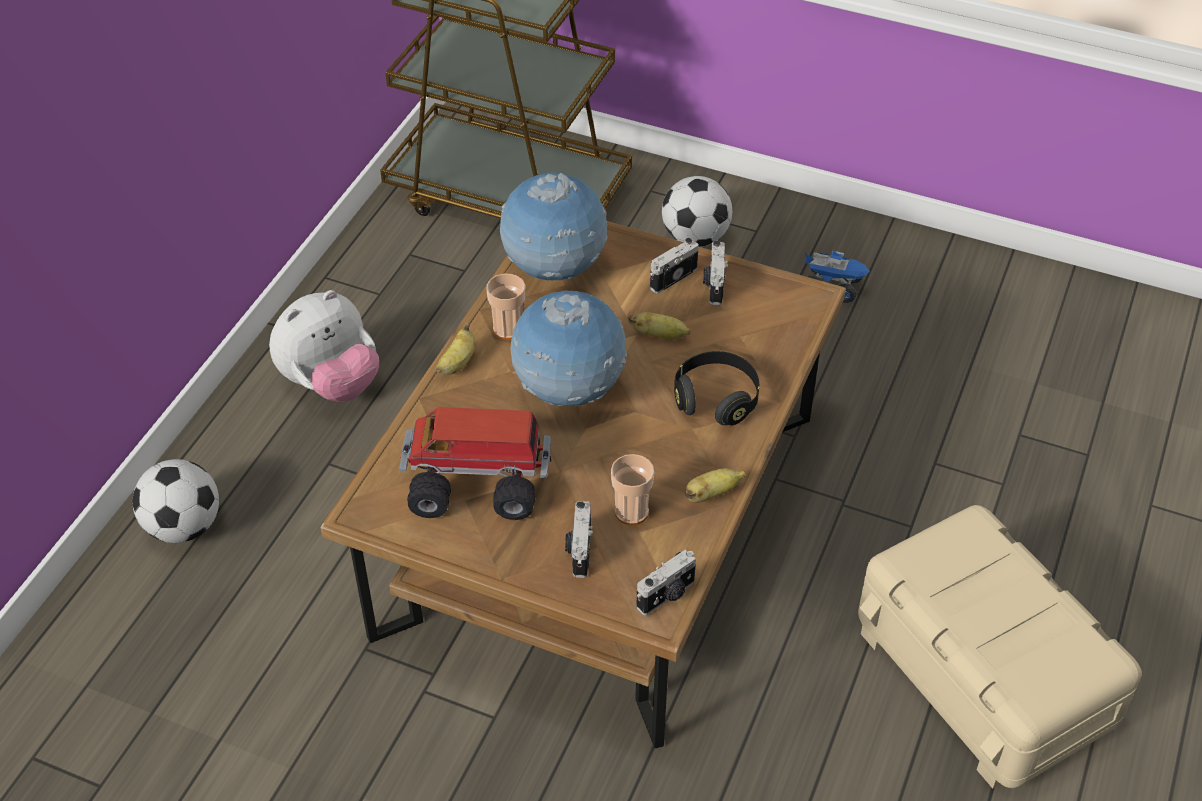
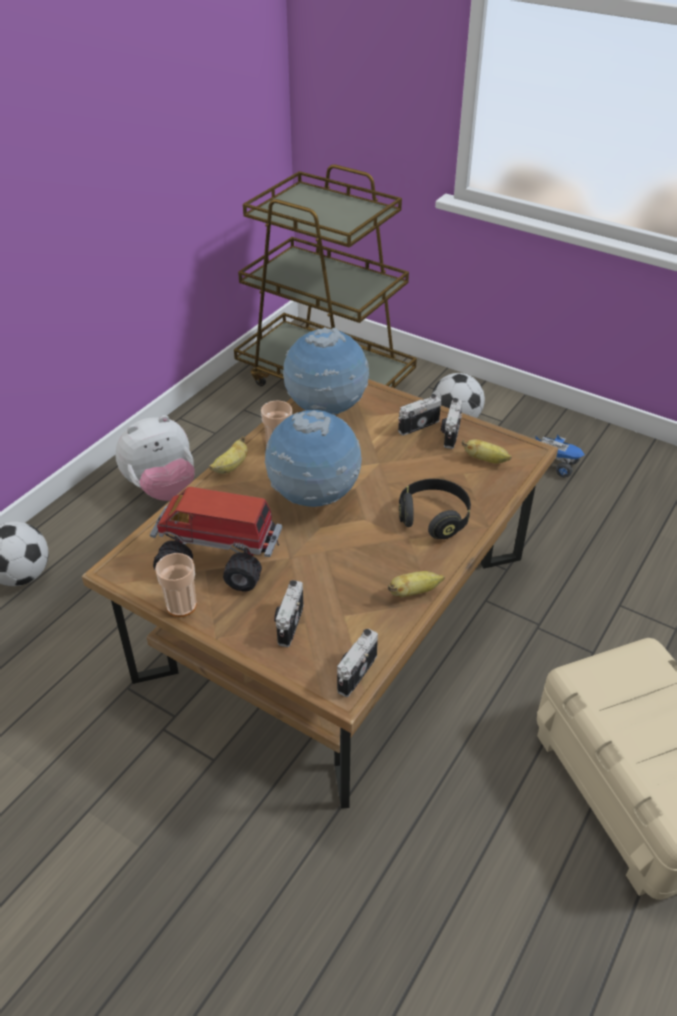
camera: 10 degrees right, 5 degrees down
(631, 512) = (341, 598): cup -> cup (181, 605)
(660, 335) = (398, 465): banana -> banana (486, 460)
(667, 595) = (355, 672): camera -> camera turned 150 degrees clockwise

